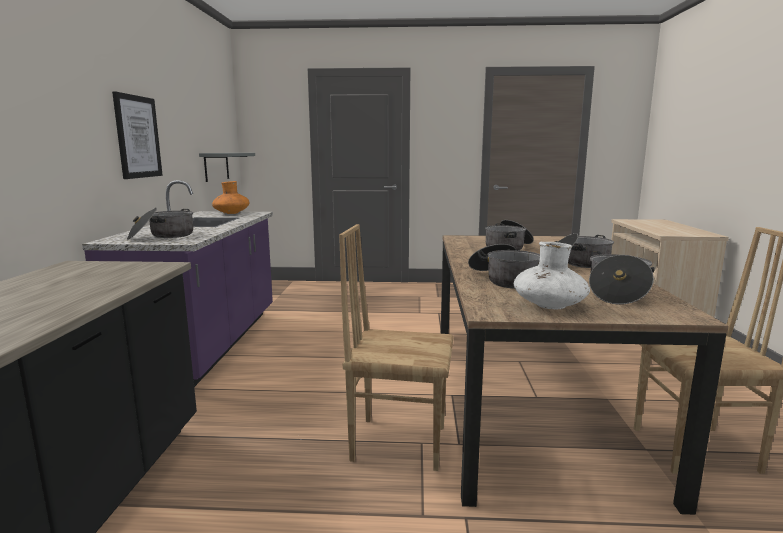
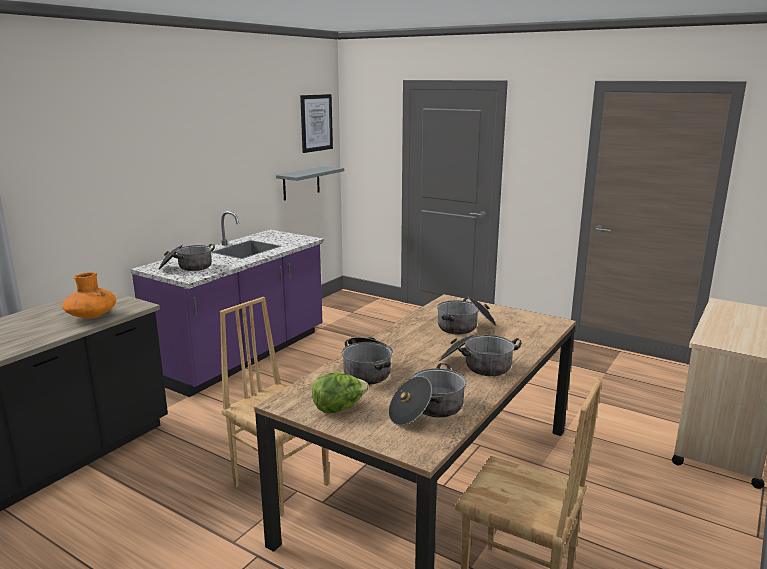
camera: 30 degrees right, 5 degrees up
(137, 137) = (197, 175): picture -> picture (316, 123)
(231, 213) = (287, 237): orange vase -> orange vase (91, 316)
(549, 305) = (339, 408): white vase -> lettuce

